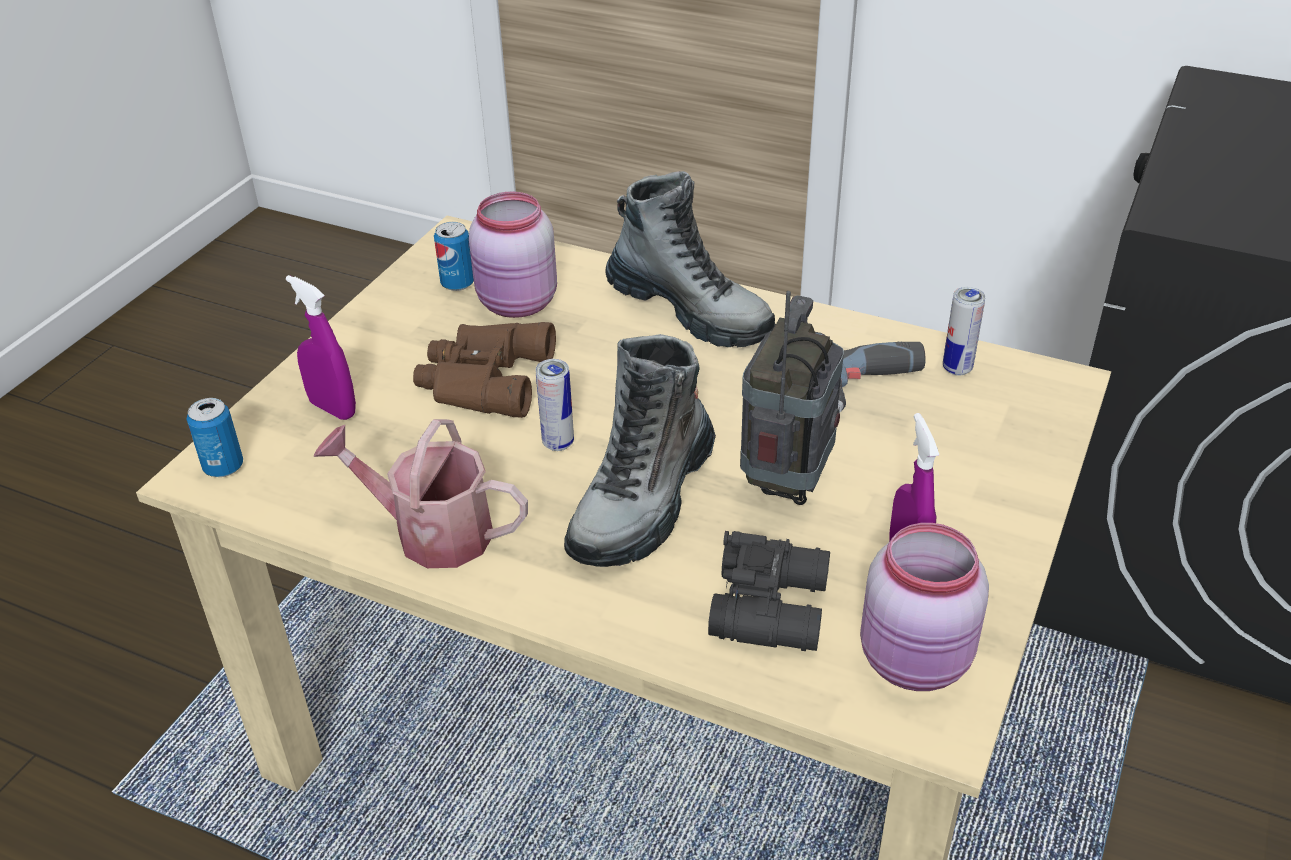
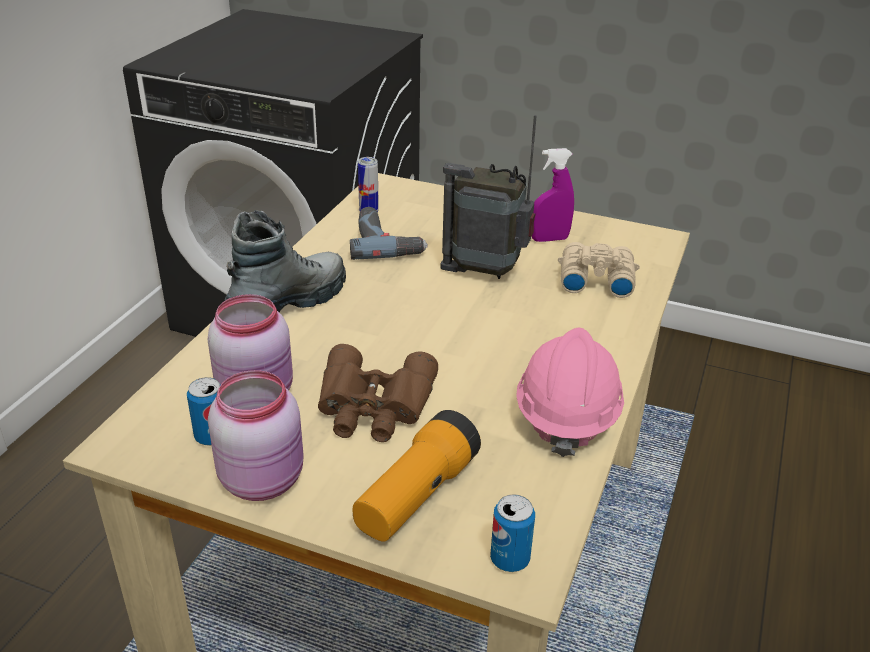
camera: 95 degrees left, 5 degrees down
(332, 408) = (416, 495): purple spray bottle -> flashlight
(431, 532) = (566, 415): watering can -> pink hard hat
(558, 443) = (455, 362): can -> none
(643, 500) = (513, 323): boot -> none
(773, 606) = (594, 279): black binoculars -> beige binoculars
(917, 662) = (620, 241): pink jar -> pink jar (264, 478)

